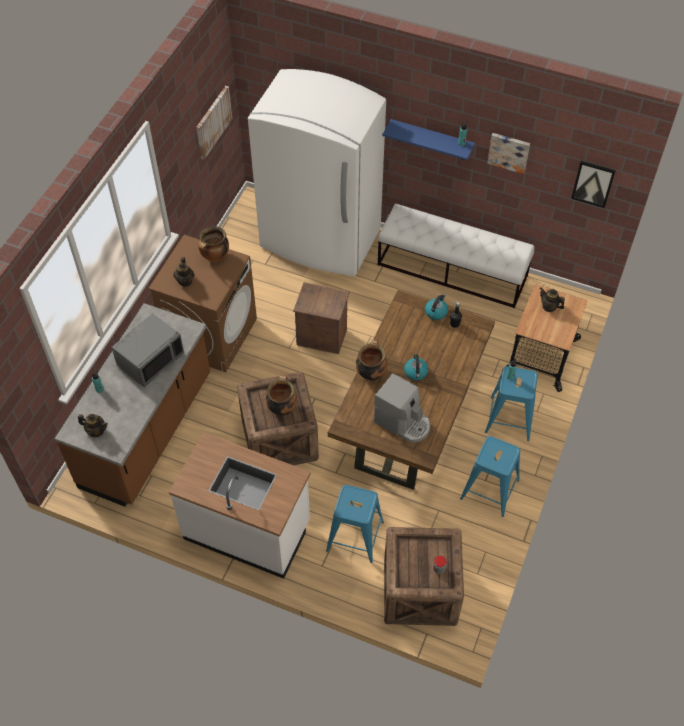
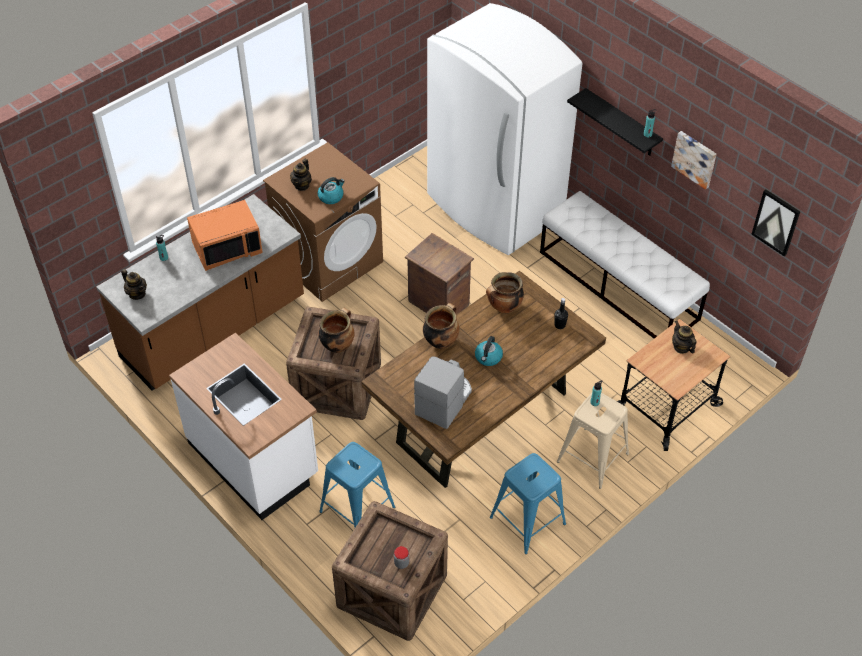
camera: 25 degrees right, 5 degrees down
(150, 359) = (227, 248): grey microwave -> orange microwave
(213, 122) = (407, 40): picture -> none
(215, 257) = (344, 173): cooking pot -> cooking pot (504, 308)
(403, 422) = (444, 401): coffee machine -> coffee machine turned 120 degrees counterclockwise
(431, 140) = (622, 124): blue shelf -> black shelf
(436, 312) = (547, 306): kettle -> kettle (331, 196)
(509, 418) = (592, 457): blue stool -> beige stool

